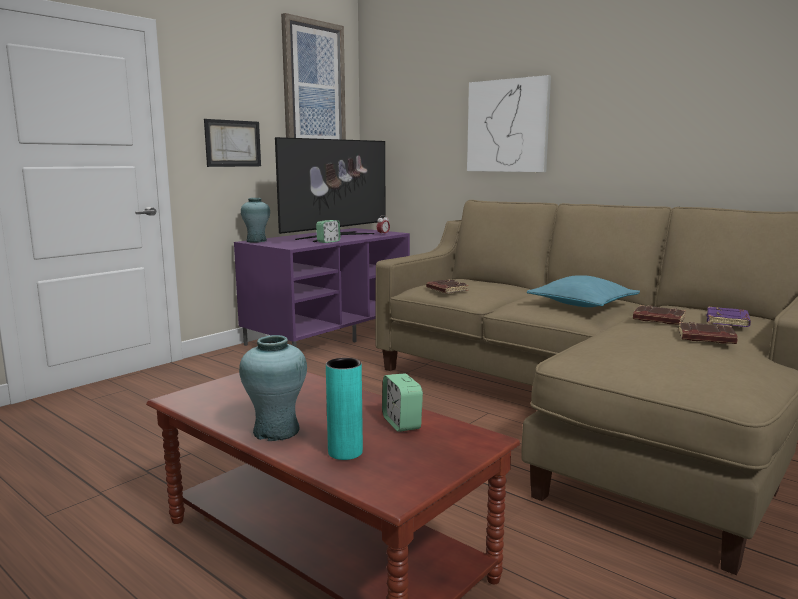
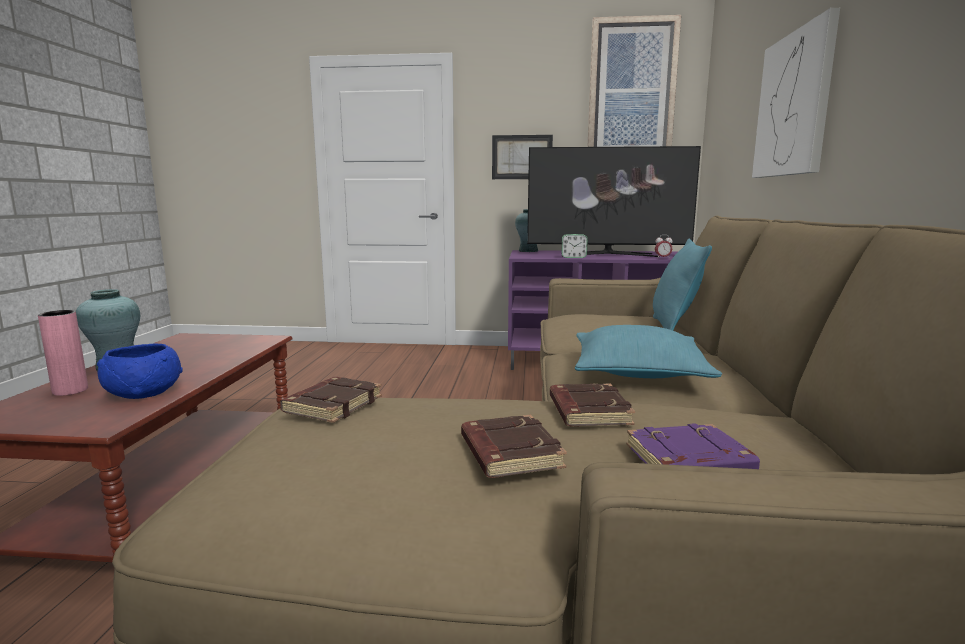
camera: 55 degrees right, 0 degrees up
(345, 452) = (70, 391): turquoise vase -> pink vase
(401, 423) = (144, 392): alarm clock -> blue bowl
(446, 290) = (573, 320): brown book -> brown book (332, 405)
(493, 282) = (673, 328): none -> turquoise pillow

